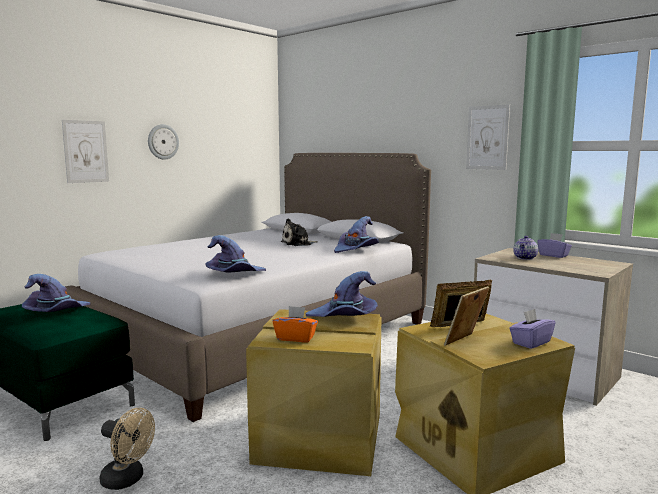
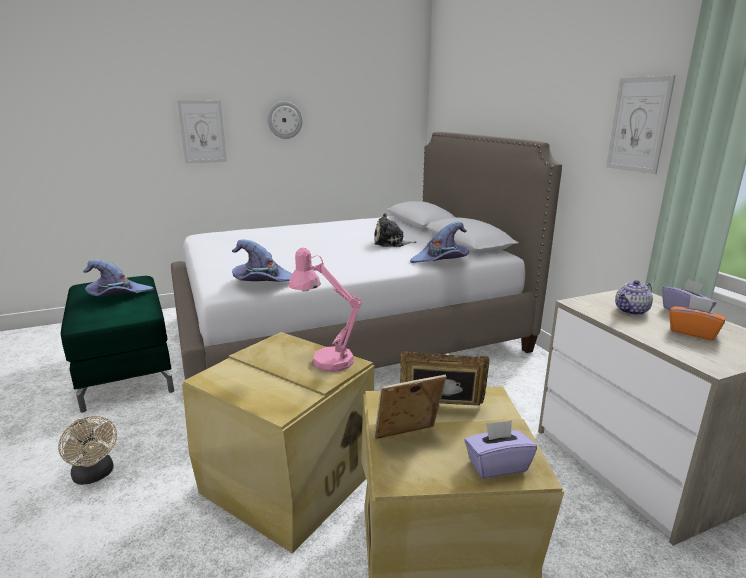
camera: 25 degrees right, 10 degrees up
(295, 338) = (238, 380): orange tissue box -> orange tissue box (693, 332)
(344, 317) = (325, 359): purple hat -> pink table lamp

